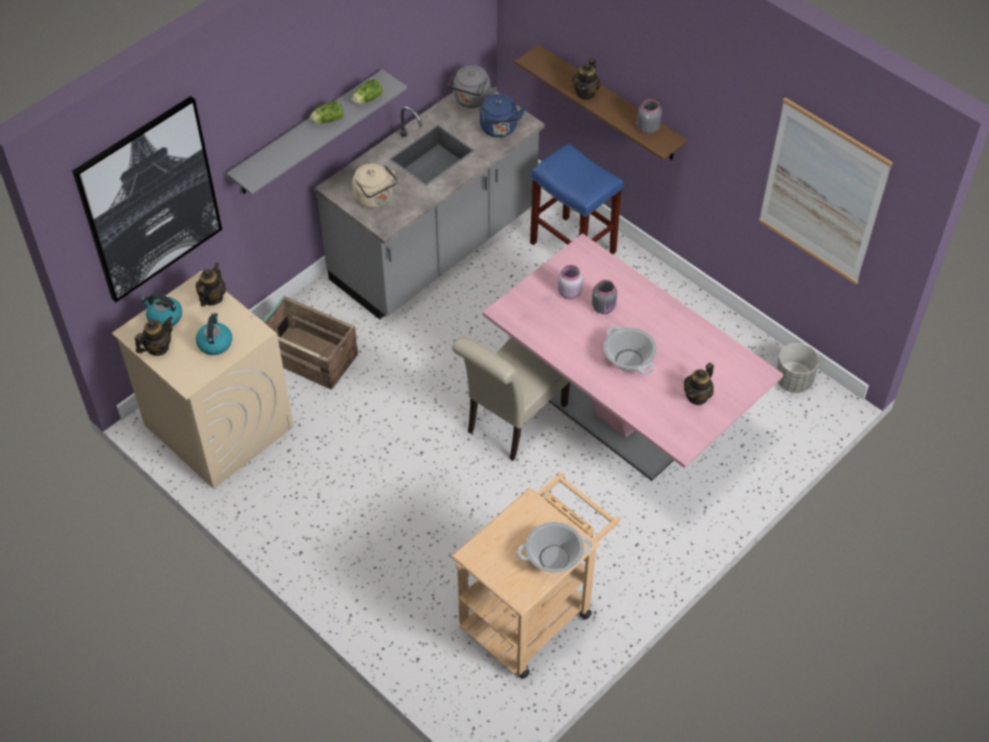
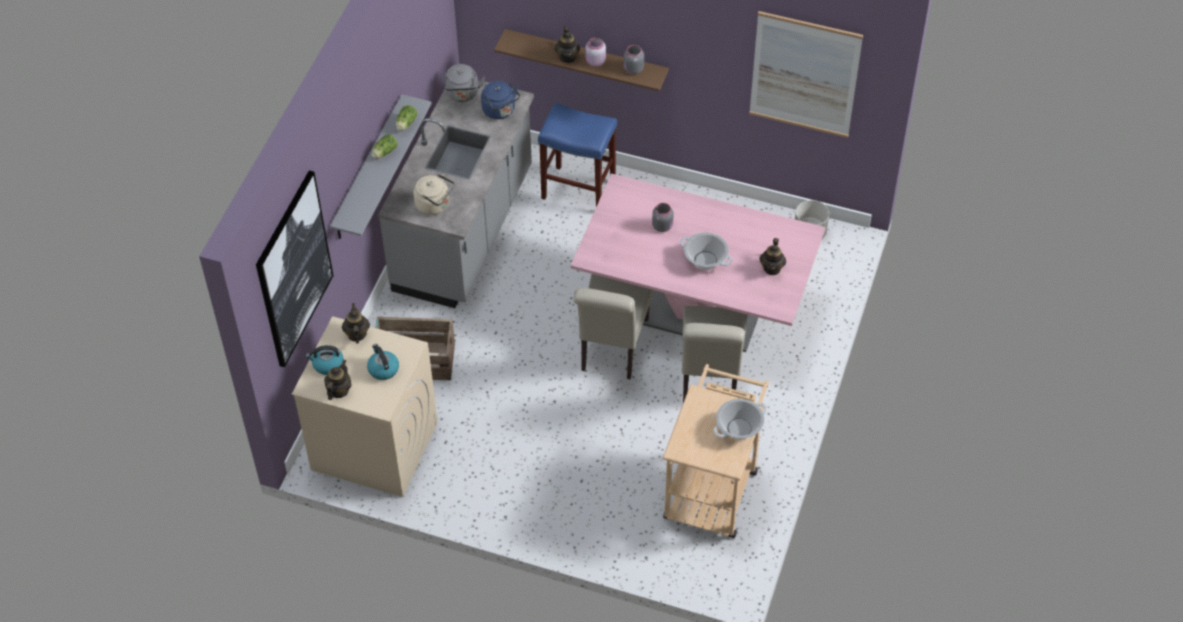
camera: 25 degrees left, 0 degrees up
(568, 292) = (628, 224): pink jar -> pink jar (595, 62)
(595, 496) = (710, 380): none -> beige chair

